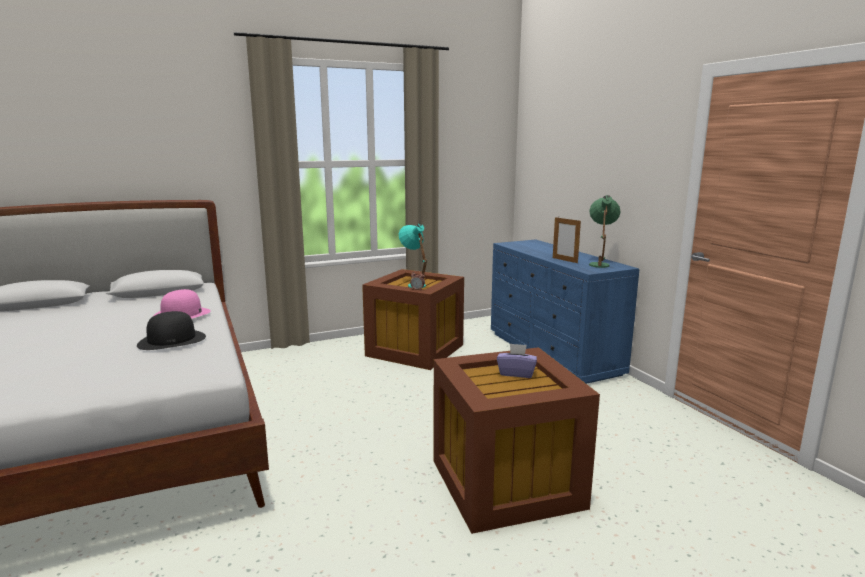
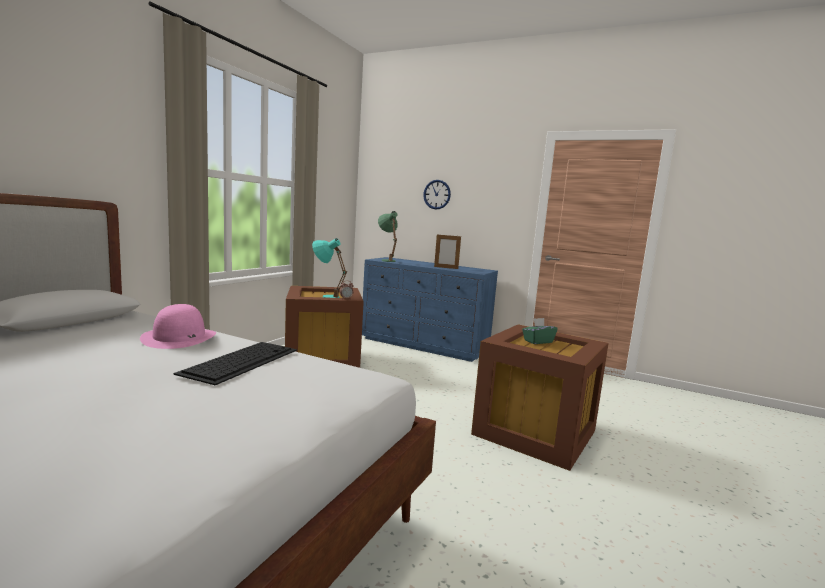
camera: 40 degrees left, 5 degrees down
(172, 340) = (241, 360): black hat -> keyboard
(516, 373) = (538, 341): purple tissue box -> green tissue box
(582, 162) = (437, 194): none -> wall clock
(600, 263) = (471, 269): green table lamp -> green table lamp (387, 260)

